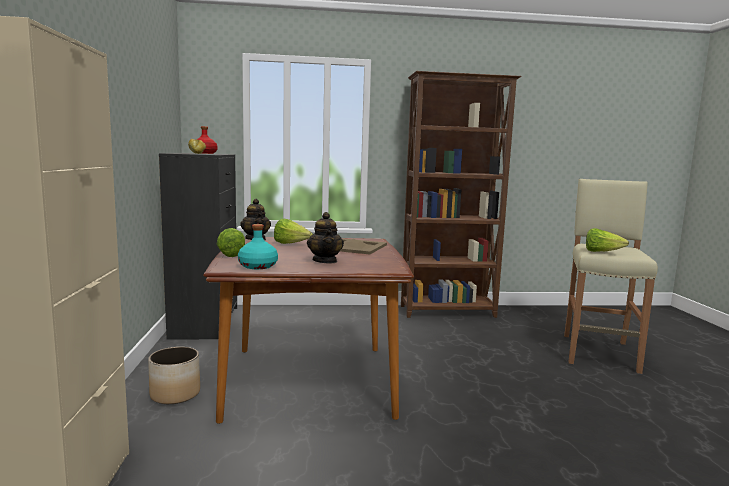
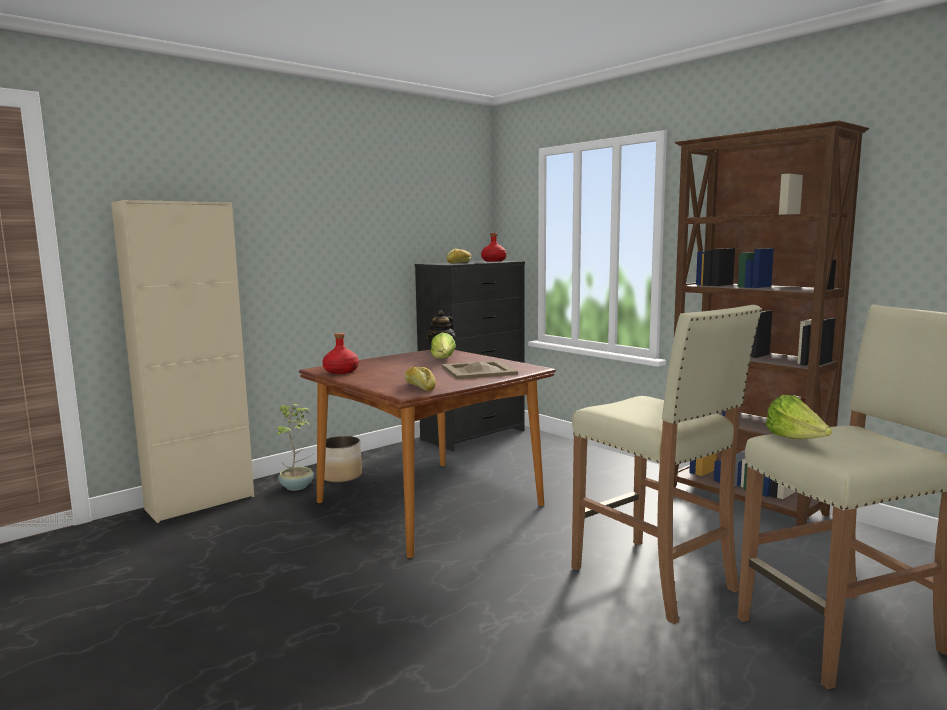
camera: 55 degrees right, 0 degrees up
(155, 422) = (297, 487): none -> potted plant
(231, 254) = (367, 360): lettuce -> none
(257, 266) = (340, 371): turquoise bottle -> red bottle
(325, 261) = (396, 377): teapot -> none
(378, 263) = (420, 387): none -> bread
(511, 363) = (654, 579): none -> beige stool

